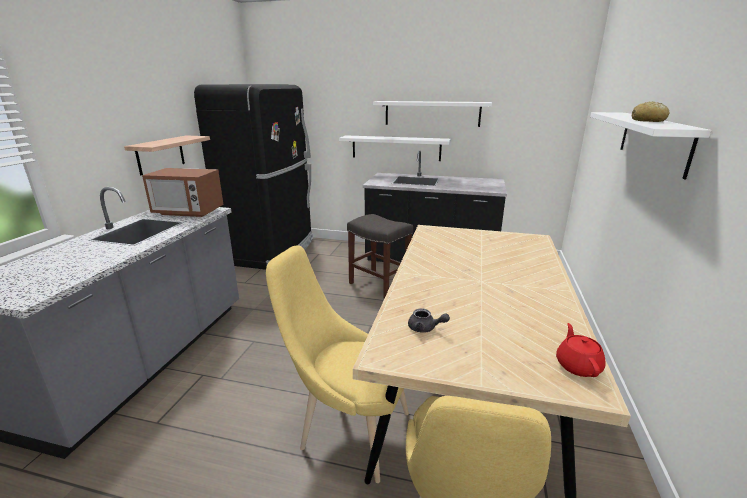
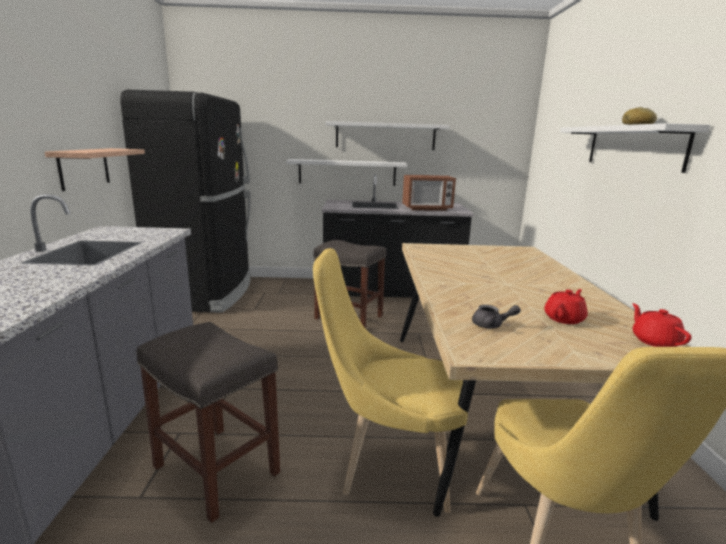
camera: 15 degrees left, 5 degrees down
(188, 212) = (139, 233): microwave -> microwave (426, 208)
(215, 410) = (214, 469): none -> grey stool
(504, 328) = (564, 318): none -> red teapot

